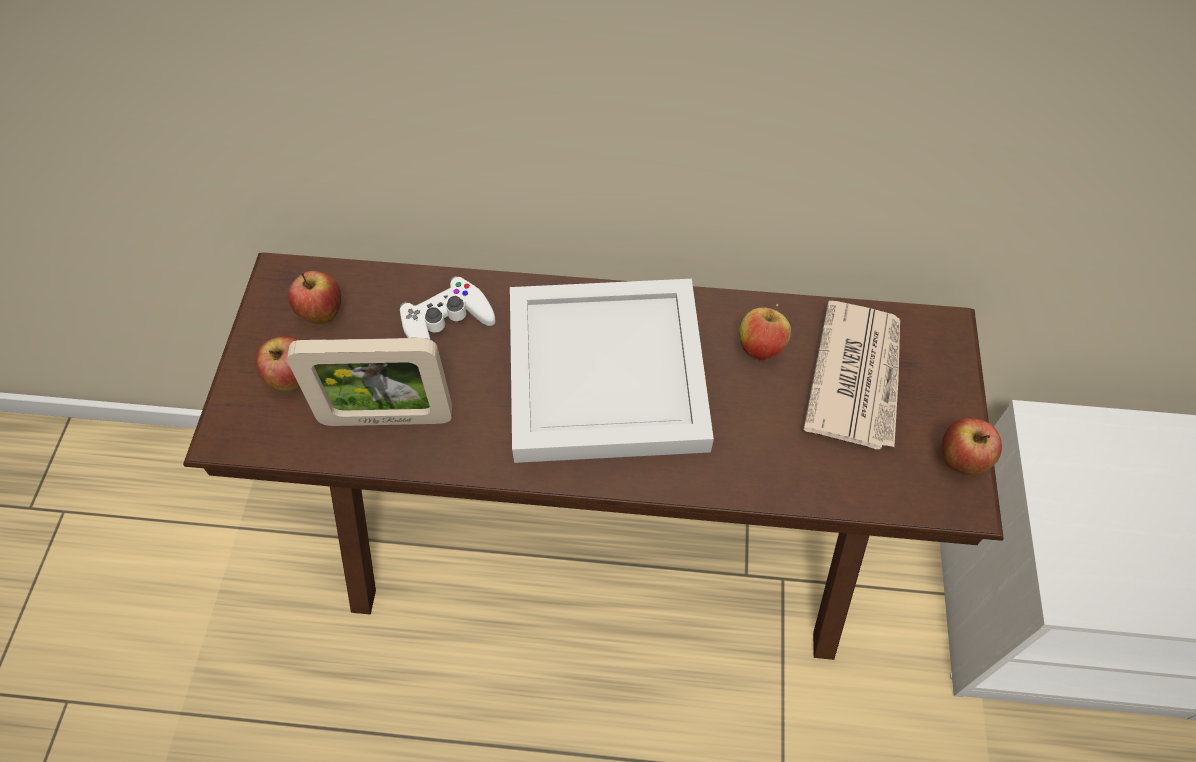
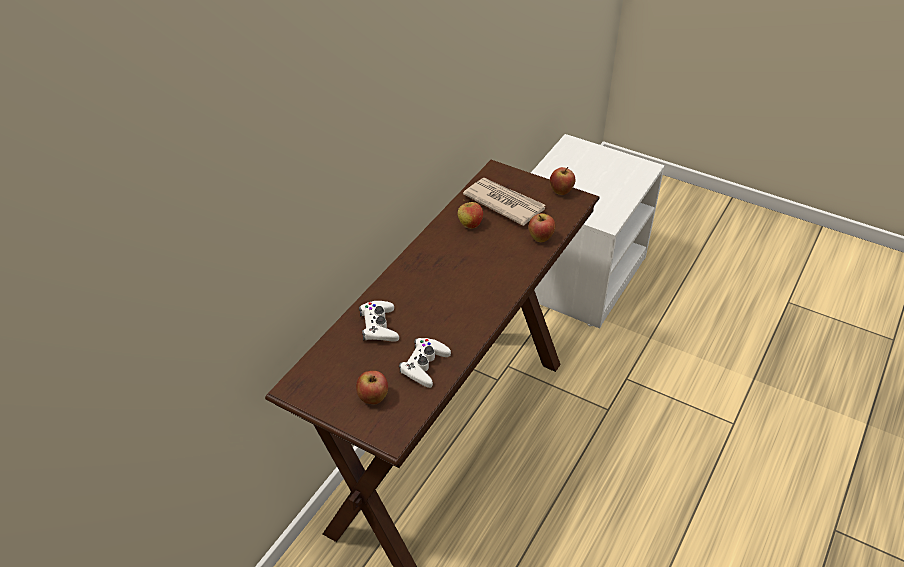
camera: 65 degrees left, 15 degrees down
(322, 314) = (336, 375): apple -> apple (540, 239)
(387, 418) = (424, 365): picture frame -> white game controller
(609, 371) = (449, 277): white tray -> none

